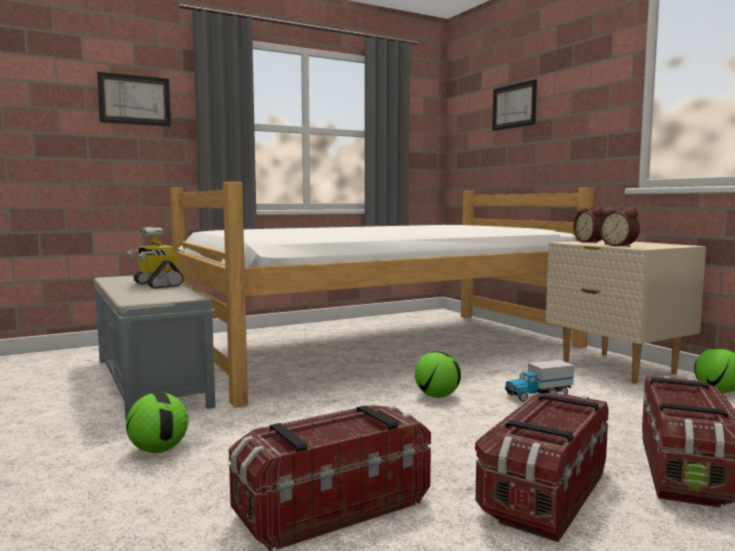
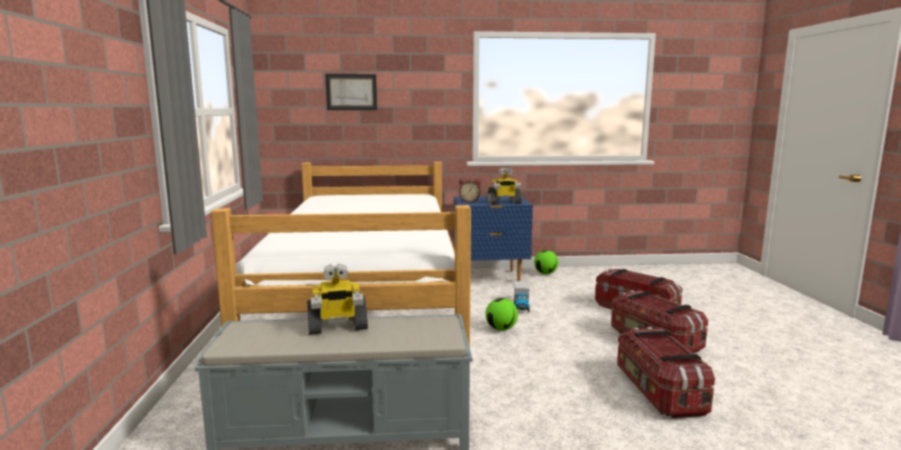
camera: 65 degrees left, 5 degrees up
(134, 100) = (93, 84): picture -> none
(158, 450) = (547, 439): football -> none
(617, 368) = (490, 277): beige nightstand -> blue nightstand
(619, 245) = (504, 203): alarm clock -> toy robot

